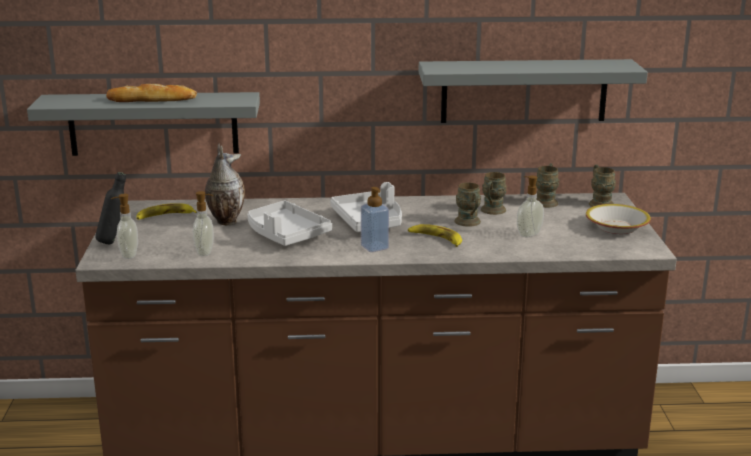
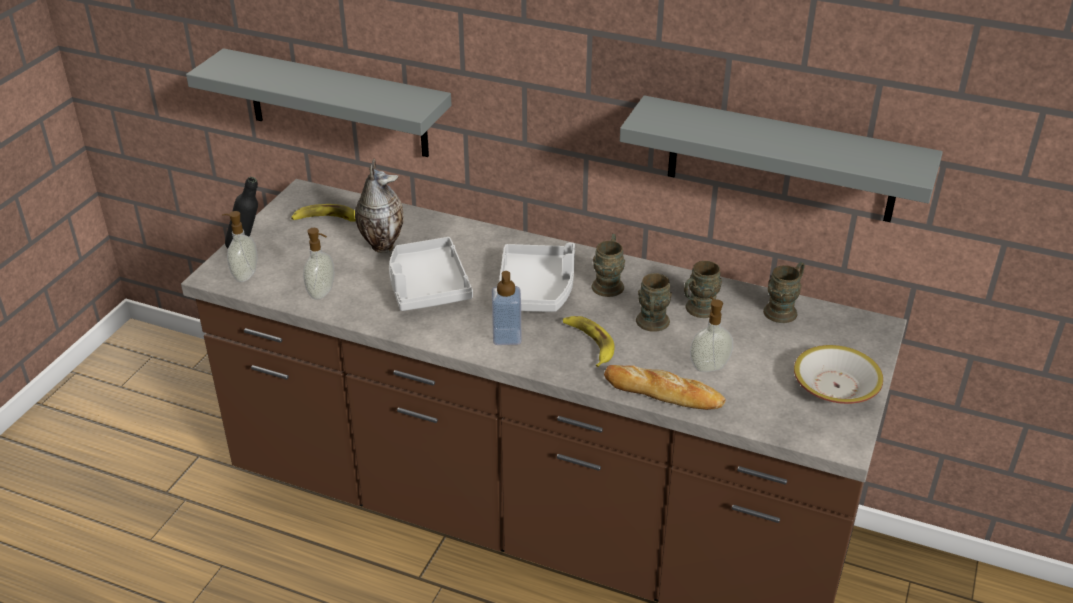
camera: 25 degrees right, 15 degrees up
(152, 100) = (321, 84): bread -> bread (663, 393)
(599, 202) = (853, 331): brown mug -> brown mug (609, 283)

